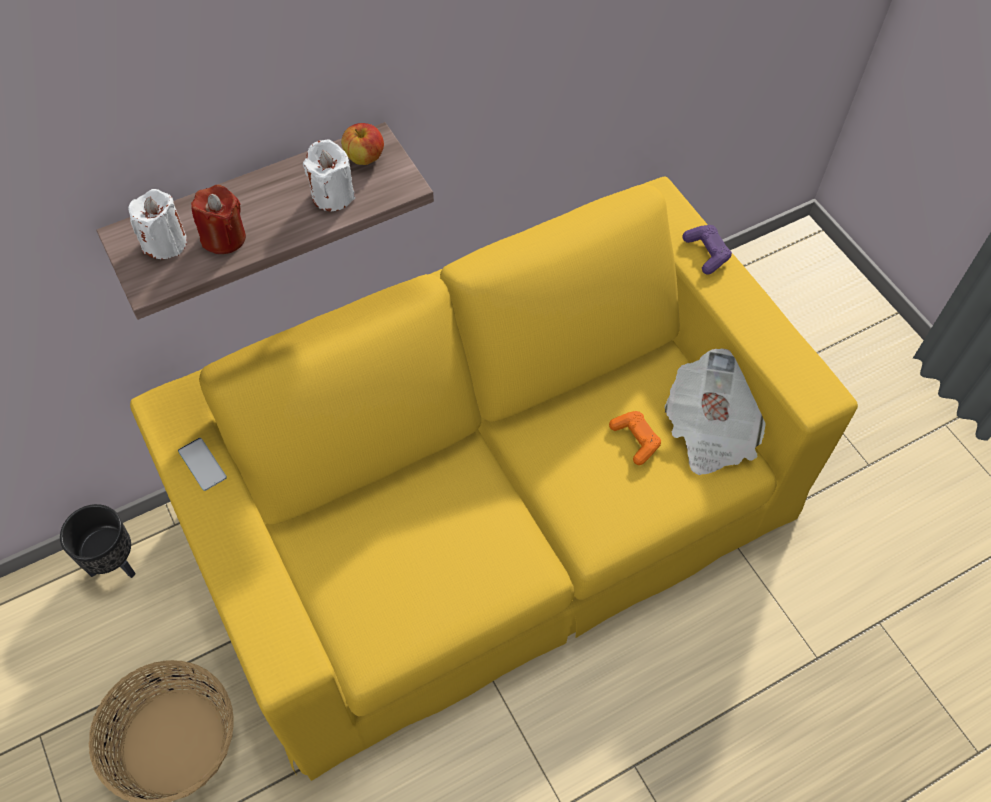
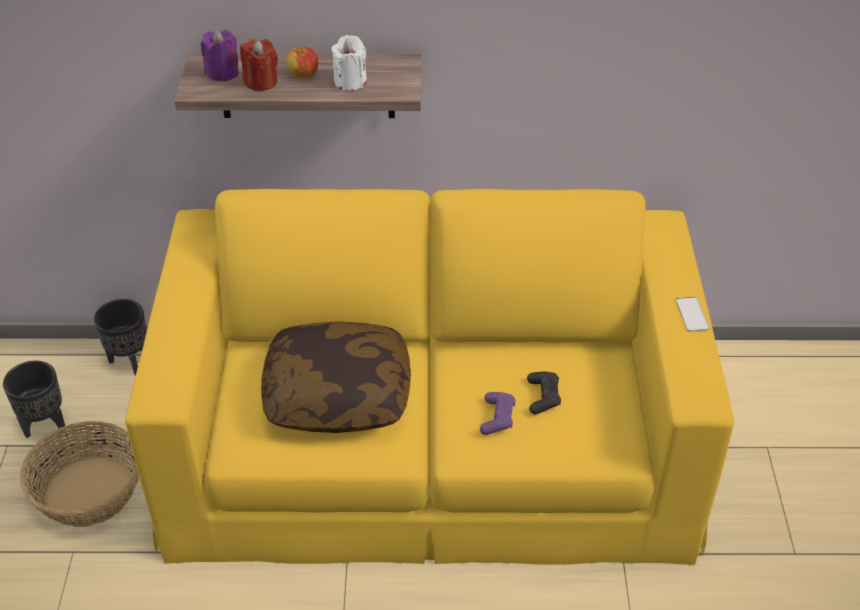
camera: 30 degrees right, 15 degrees down
(67, 687) = (45, 424): none -> black planter
(165, 242) = (222, 73): white candle -> purple candle
(202, 464) = (194, 262): phone -> phone (691, 314)
(364, 158) = (389, 69): apple -> apple (303, 75)
(434, 536) = (338, 395): none -> pillow
(635, 440) = (543, 397): orange game controller -> black game controller
(706, 253) = (675, 271): purple game controller -> purple game controller (497, 418)
(711, 429) = (615, 416): newspaper -> none

